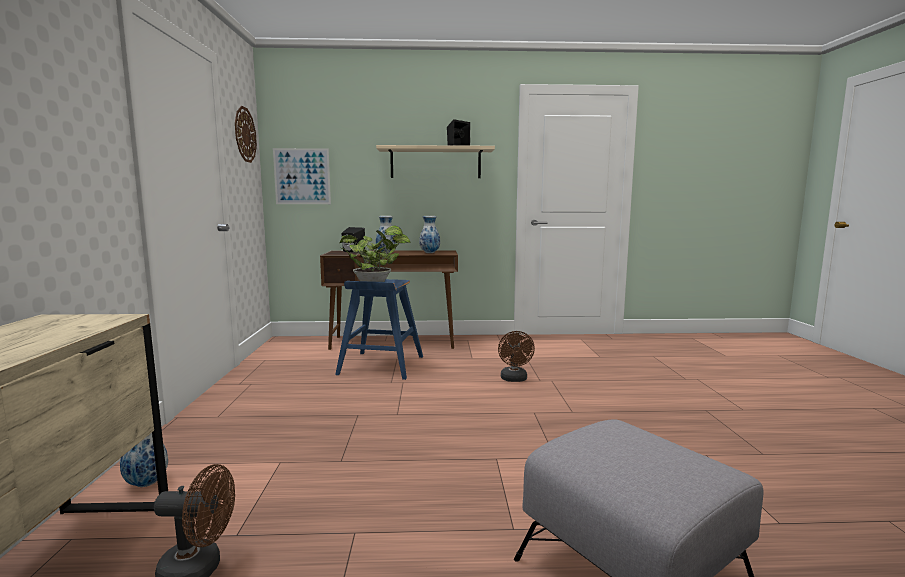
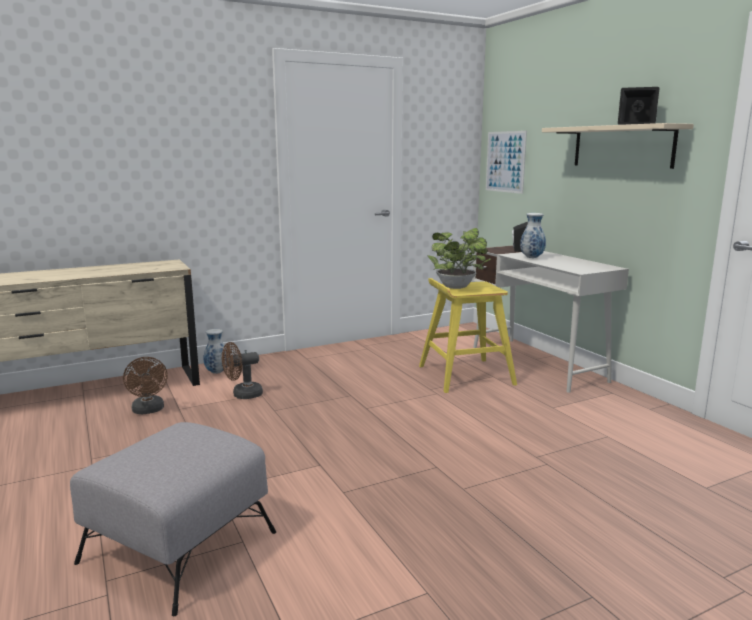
camera: 65 degrees right, 5 degrees up
(245, 134) = (448, 123): wall clock -> none
(381, 365) = (464, 375): blue stool -> yellow stool
(394, 342) = (537, 363): brown desk -> white desk
(429, 253) = (570, 266): vase -> none
(514, 379) = (517, 442): brown fan -> brown fan (242, 395)

